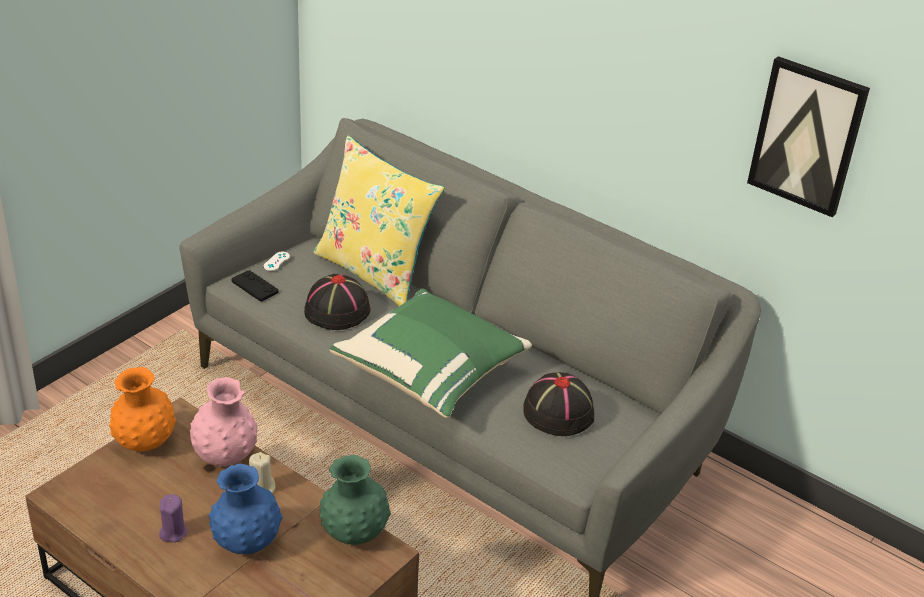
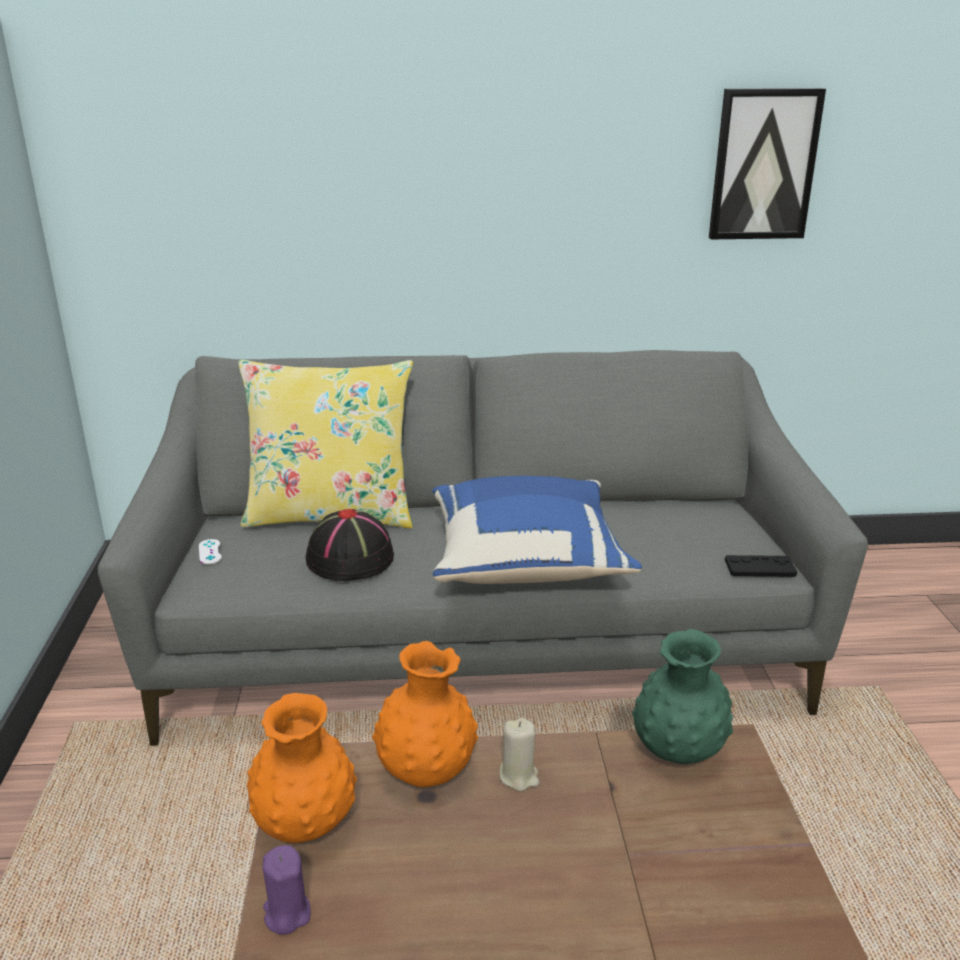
camera: 40 degrees left, 10 degrees down
(173, 532) = (500, 900): purple candle -> purple candle (287, 913)
(225, 456) = (426, 771): pink vase -> orange vase
(246, 543) = (598, 845): blue vase -> none
(254, 287) = (222, 583): black game controller -> black game controller (760, 567)
(431, 373) = (526, 561): green pillow -> blue pillow
(558, 411) = (674, 532): black hat -> none

